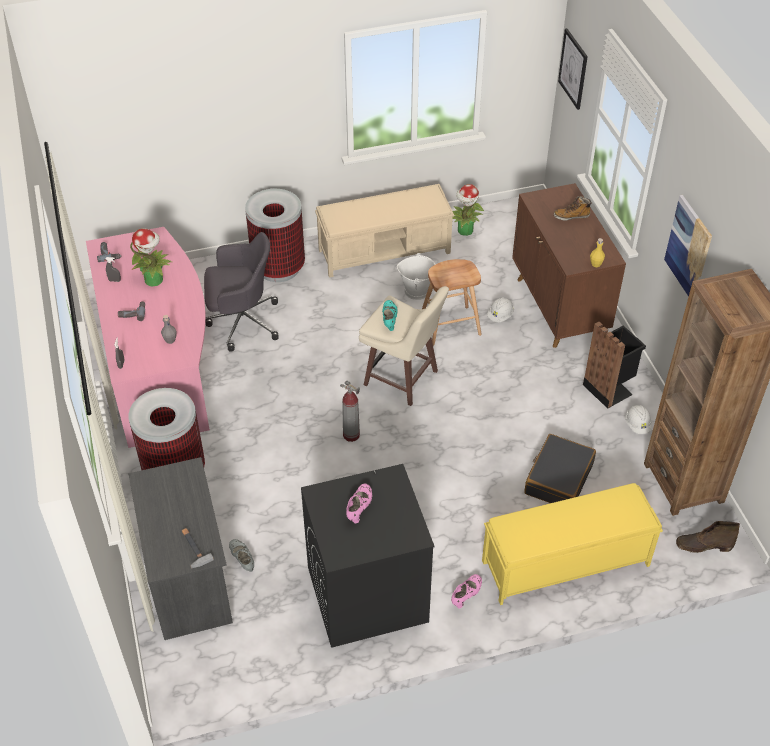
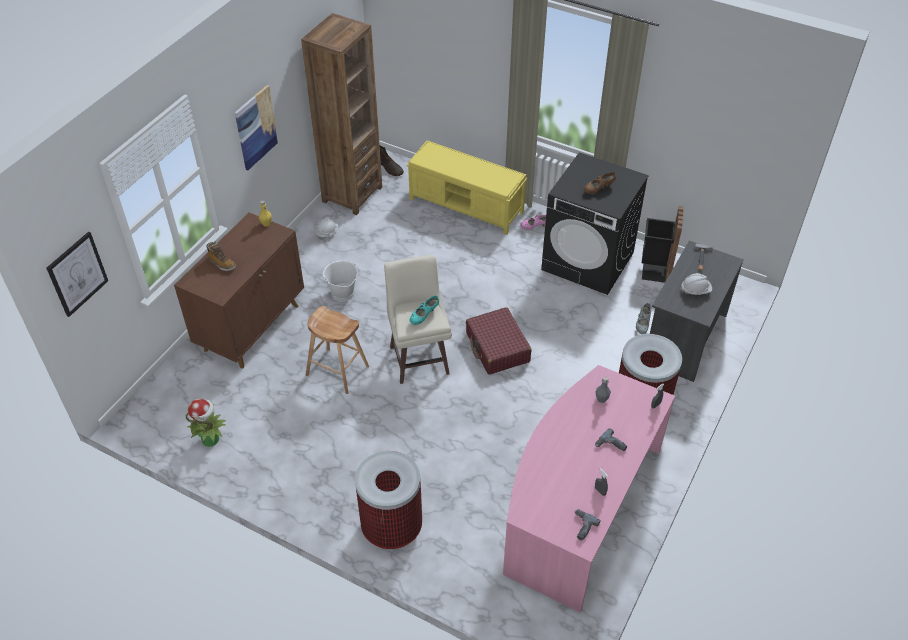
camera: 135 degrees left, 0 degrees up
(154, 280) = (566, 465): potted plant -> none
(242, 321) = (477, 496): grey office chair -> none
(351, 435) = (497, 348): fire extinguisher -> red suitcase
(359, 508) = (598, 189): pink shoe -> brown shoe
(385, 251) = (293, 471): beige bench -> none
(417, 290) = (319, 416): white bucket -> white bucket (342, 293)
(500, 316) = (296, 351): white hard hat -> white hard hat (695, 290)
(558, 478) = (411, 240): black suitcase -> none
(609, 388) = (308, 260): black trash can -> black trash can (654, 270)

